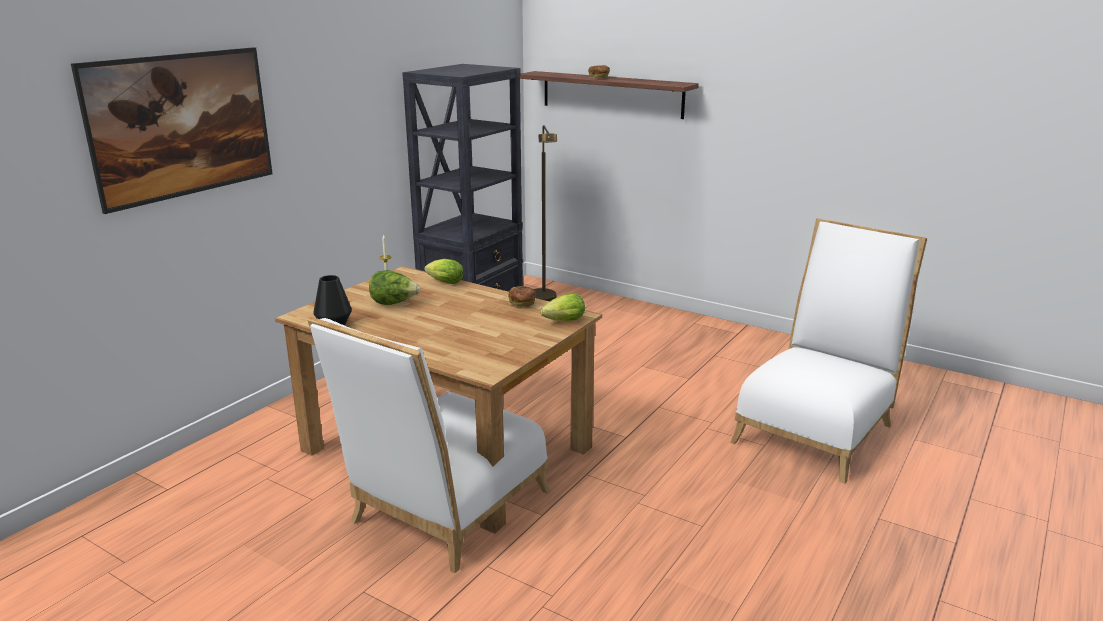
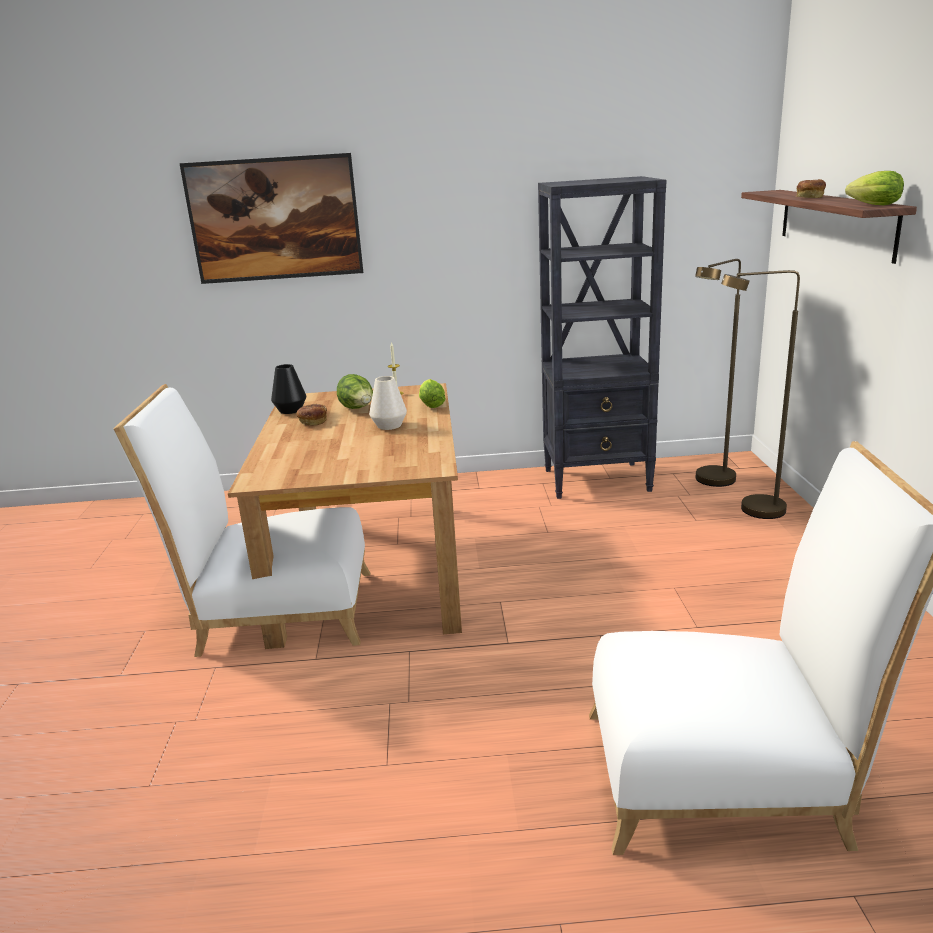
camera: 55 degrees right, 0 degrees up
(460, 305) = (389, 425): none -> white vase
(522, 304) = (428, 441): bread -> bread (313, 422)
(562, 322) = (409, 468): lettuce -> lettuce (871, 205)
(596, 309) = (751, 511): none -> brown floor lamp

